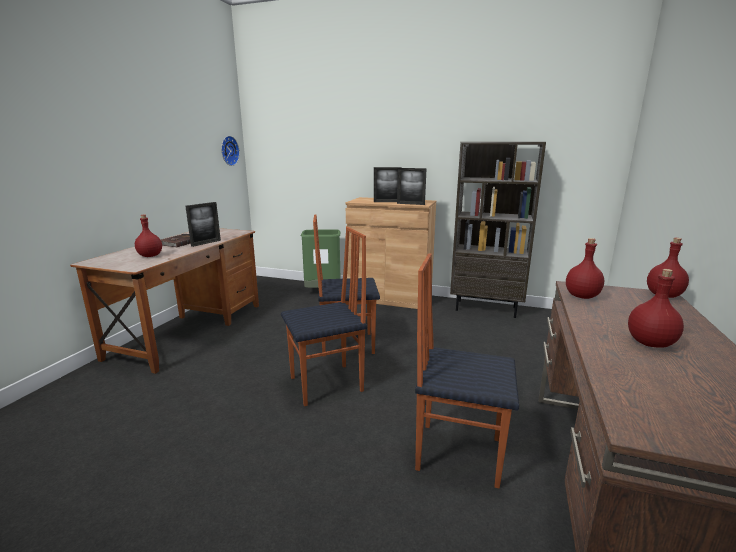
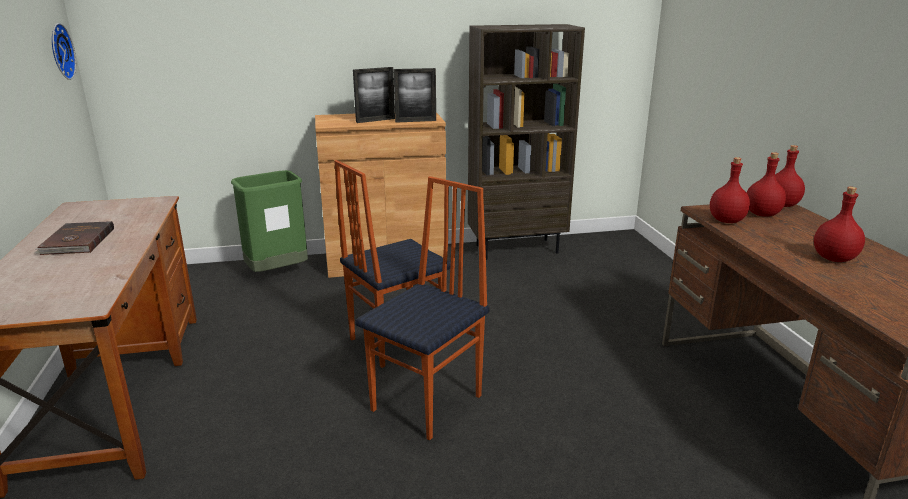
camera: 30 degrees left, 5 degrees up
(150, 256) = (72, 279): red bottle -> red bottle (763, 214)
(206, 243) = (133, 234): picture frame -> none
(458, 452) = (641, 426): chair -> none

